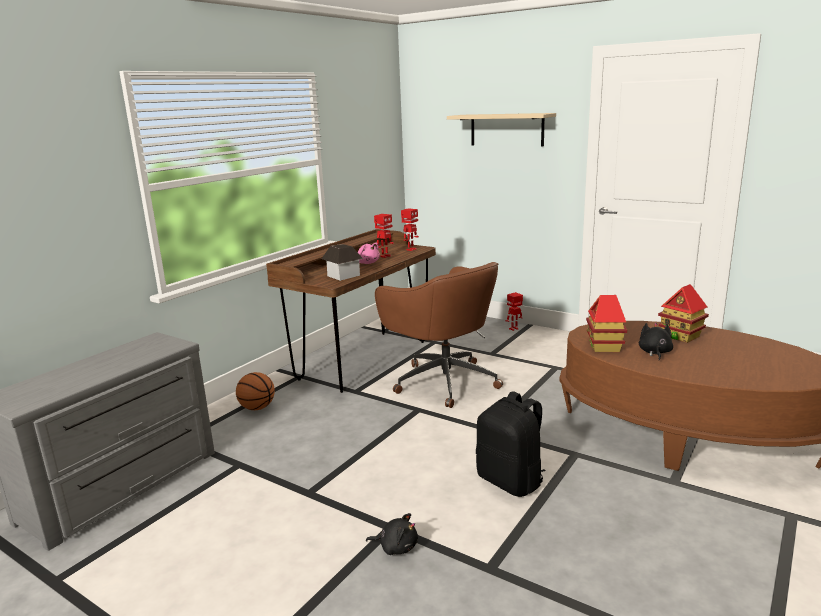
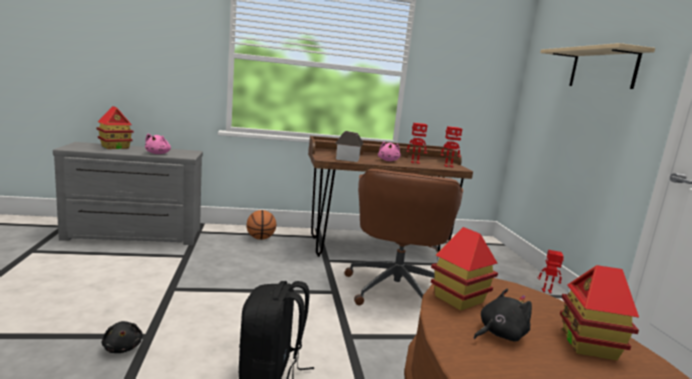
camera: 45 degrees right, 5 degrees down
(60, 376) = (115, 147): none -> toy house
(141, 357) = (158, 153): none -> pink plush toy

